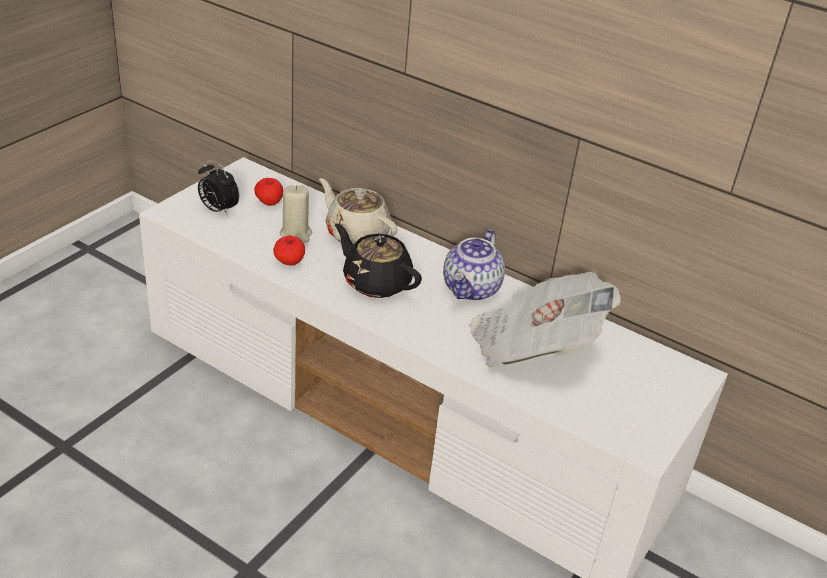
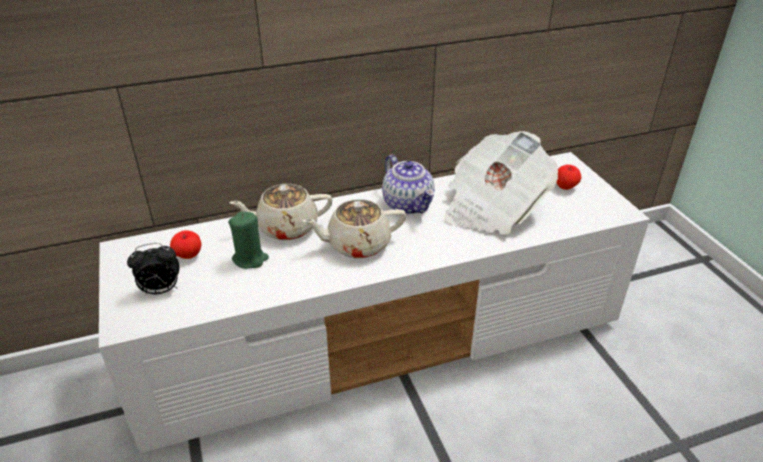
camera: 50 degrees left, 0 degrees up
(289, 262) = (284, 279): apple -> apple (565, 187)
(296, 234) = (250, 259): beige candle -> green candle
(375, 282) = (357, 245): black teapot -> beige teapot

